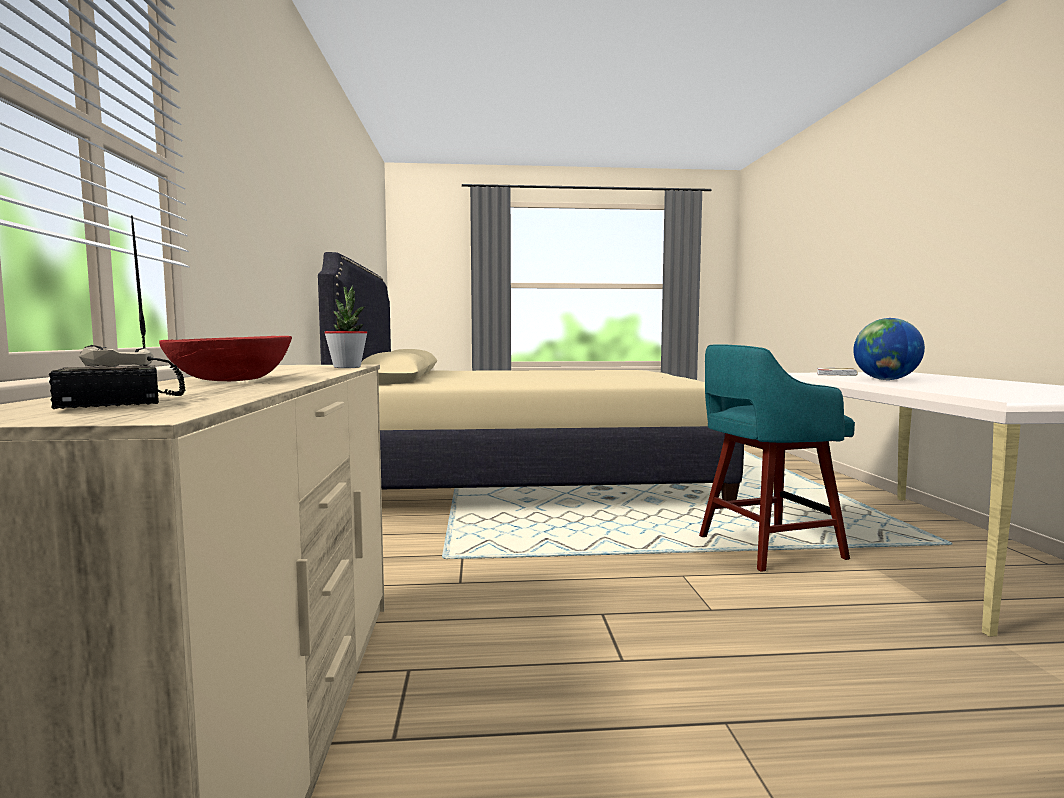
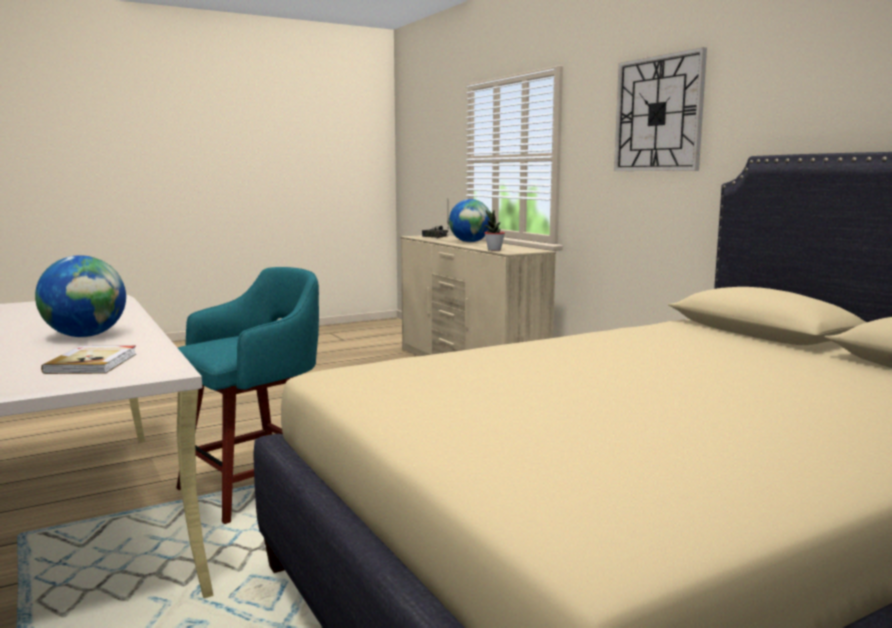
camera: 155 degrees right, 5 degrees up
(231, 380) = (470, 242): red bowl -> globe
(269, 174) = (658, 114): none -> wall clock

